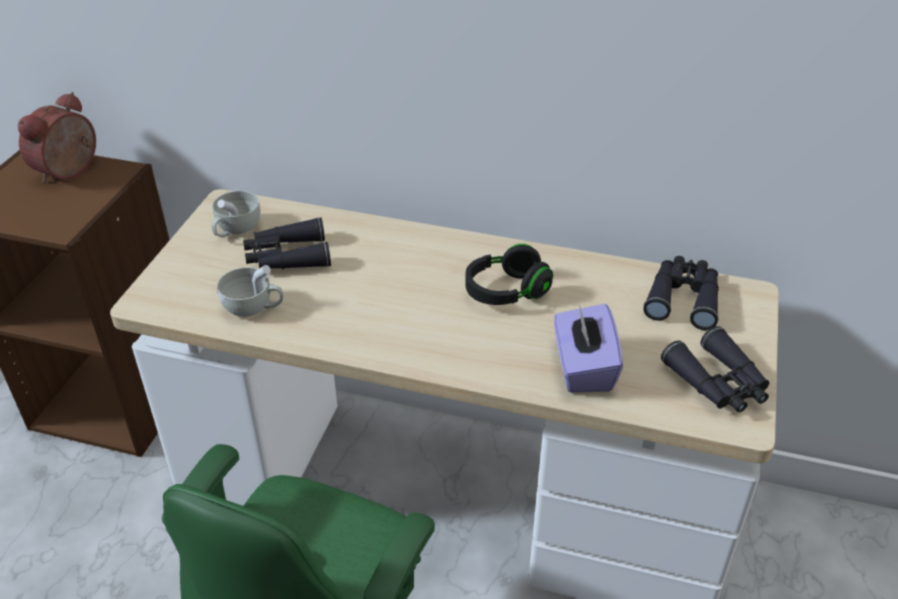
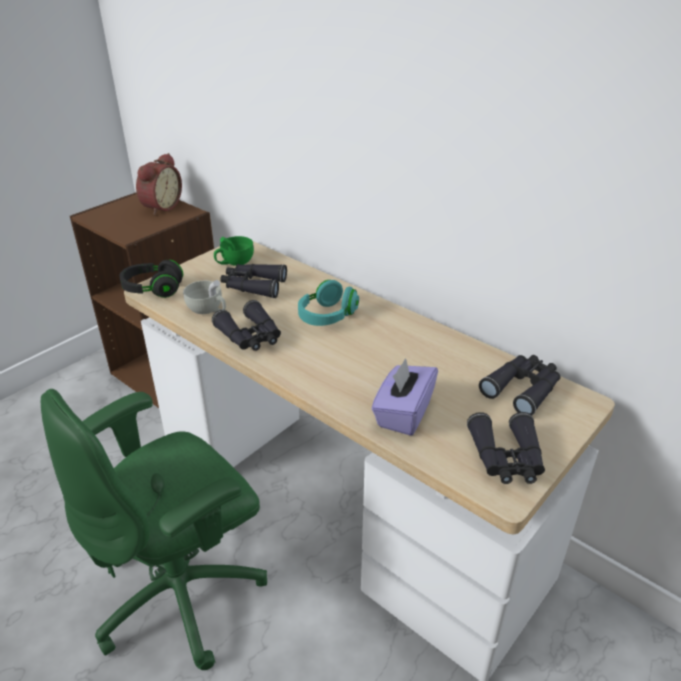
camera: 25 degrees right, 5 degrees down
(70, 172) = (160, 207): alarm clock -> alarm clock turned 150 degrees clockwise
(235, 229) = (234, 262): white cup -> green cup
(337, 327) = (251, 336): none -> black binoculars
(412, 273) = (327, 316): none -> turquoise headphones
(506, 291) = (385, 346): black headphones -> black headphones (153, 290)

